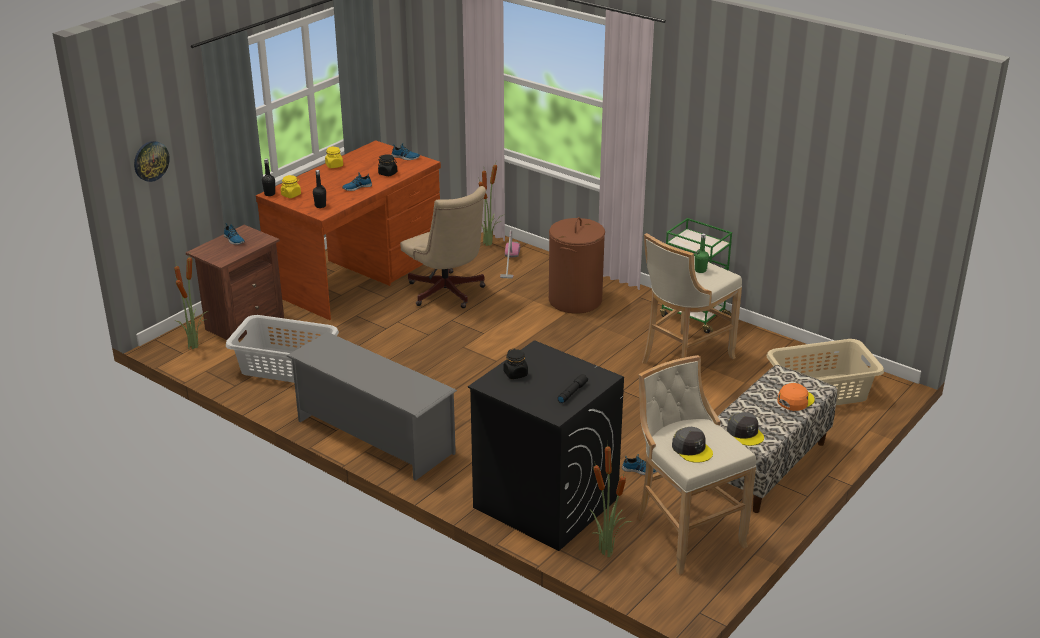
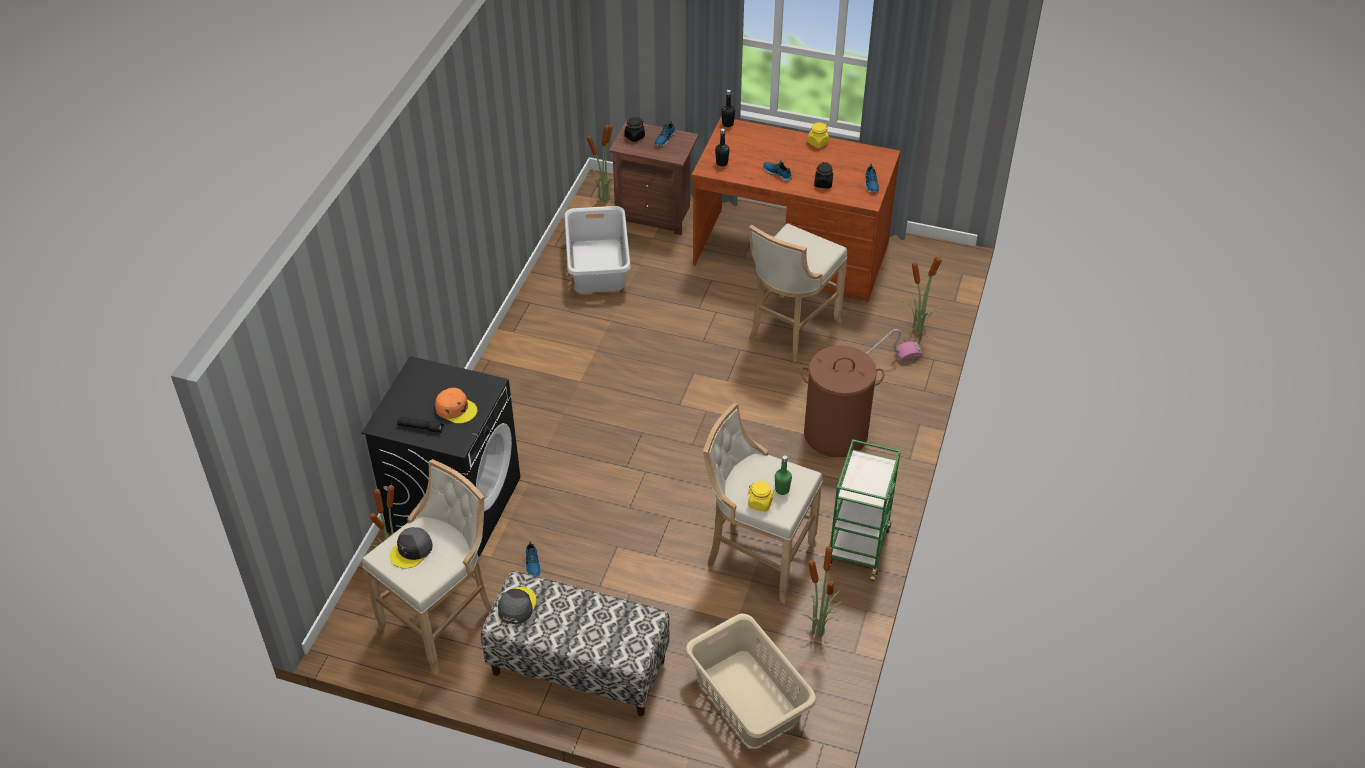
camera: 70 degrees right, 15 degrees up
(151, 161) = (626, 26): wall clock -> none
(291, 195) = (734, 137): yellow jar -> yellow jar (760, 503)
(374, 437) = (513, 359): grey shoe rack -> none
(447, 294) = (790, 331): beige office chair -> beige stool
(515, 374) = (440, 381): black jar -> black jar (634, 137)
(745, 433) = (517, 606): grey cap -> grey cap turned 150 degrees clockwise
(767, 350) = (818, 631): none -> potted plant
(795, 400) = (597, 640): orange cap -> orange cap (456, 409)

